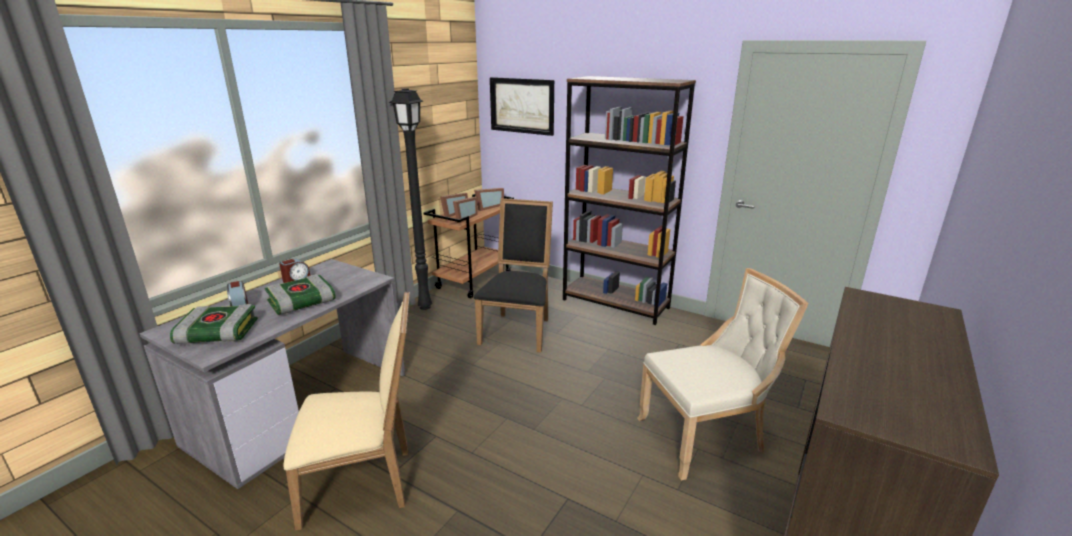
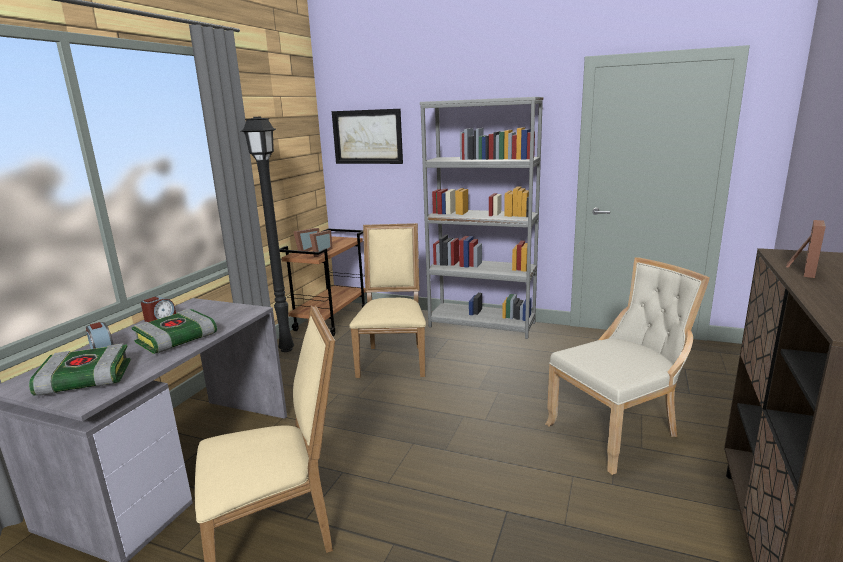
camera: 10 degrees left, 5 degrees down
(488, 207) = (340, 241): picture frame -> picture frame (800, 267)
(518, 329) = (393, 359): black chair -> beige chair
(615, 304) = (482, 325): brown bookcase -> grey bookcase

